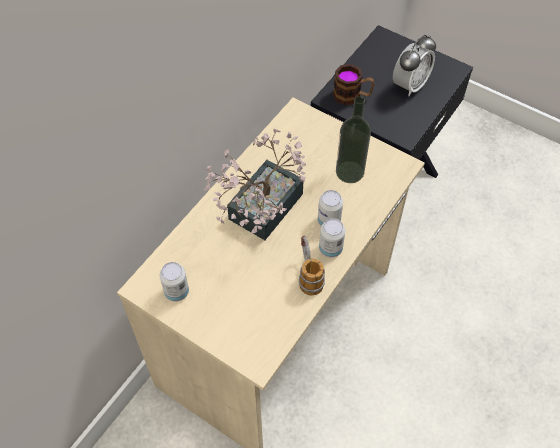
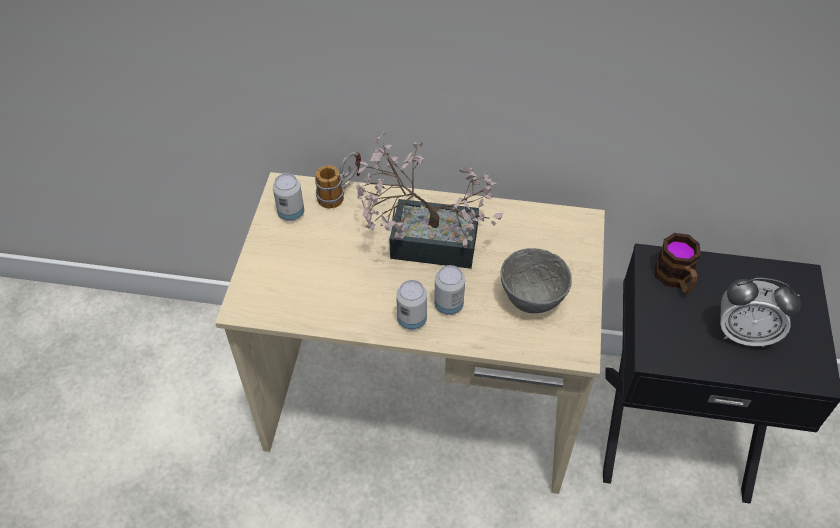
camera: 65 degrees right, 5 degrees down
(308, 274) = (367, 312): mug -> mug (341, 193)
(349, 172) = (531, 301): bottle -> grey bowl

